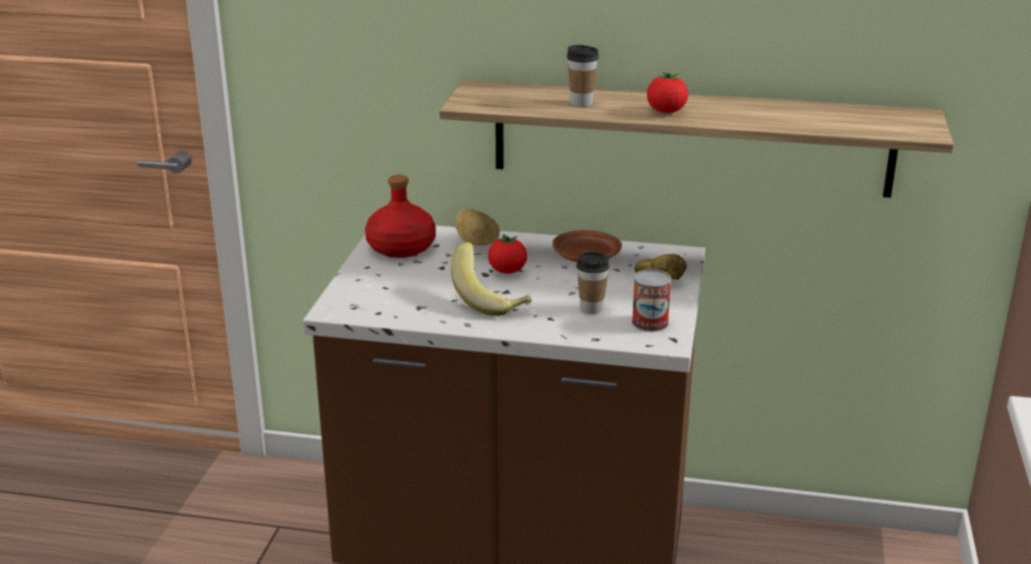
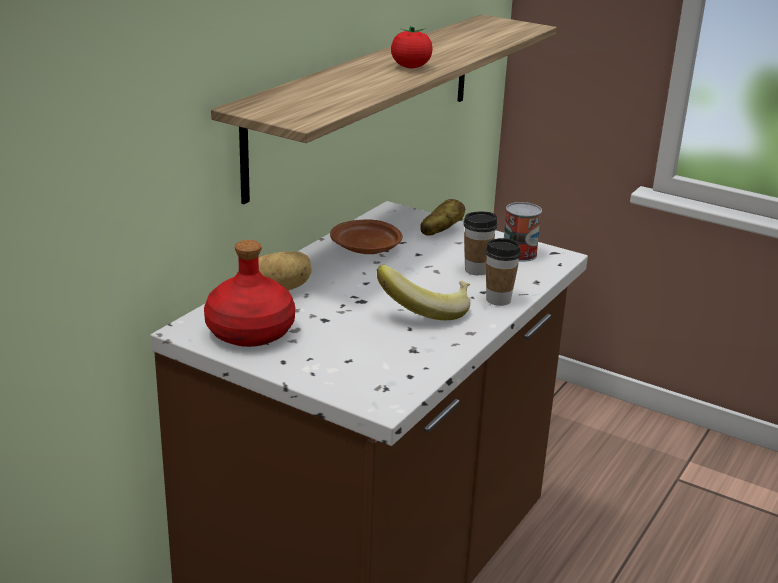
camera: 70 degrees left, 0 degrees up
(507, 271) = (364, 289): tomato -> none
(581, 103) = (352, 84): cup -> cup (498, 300)

